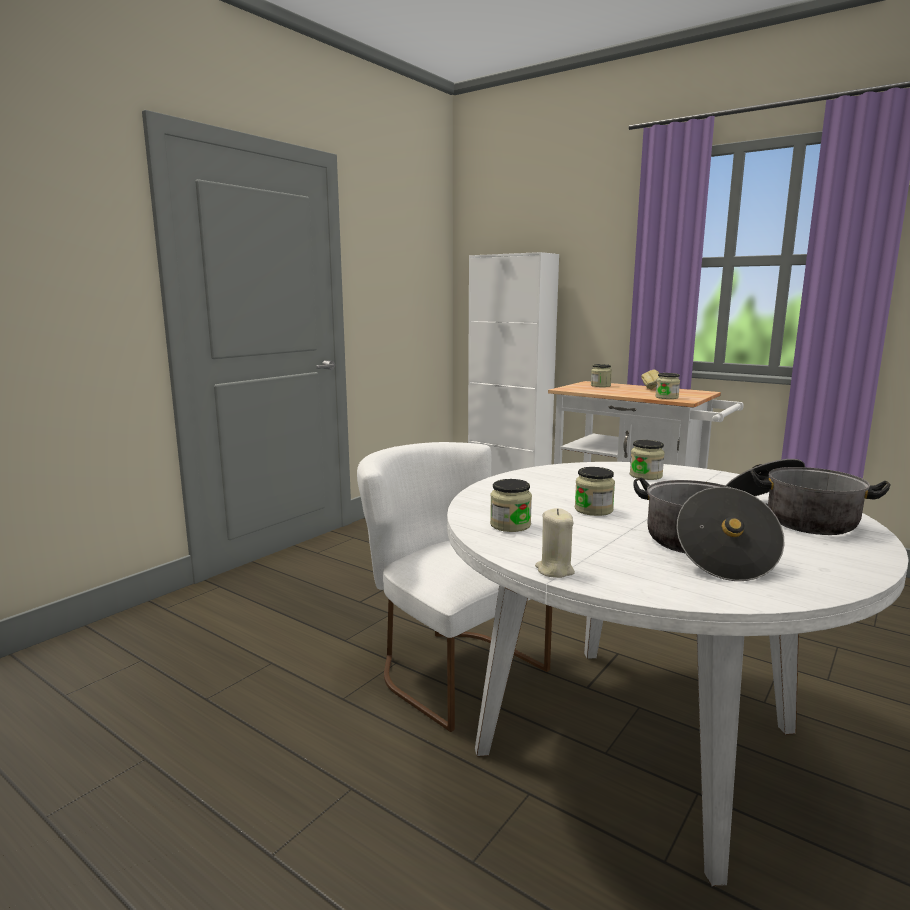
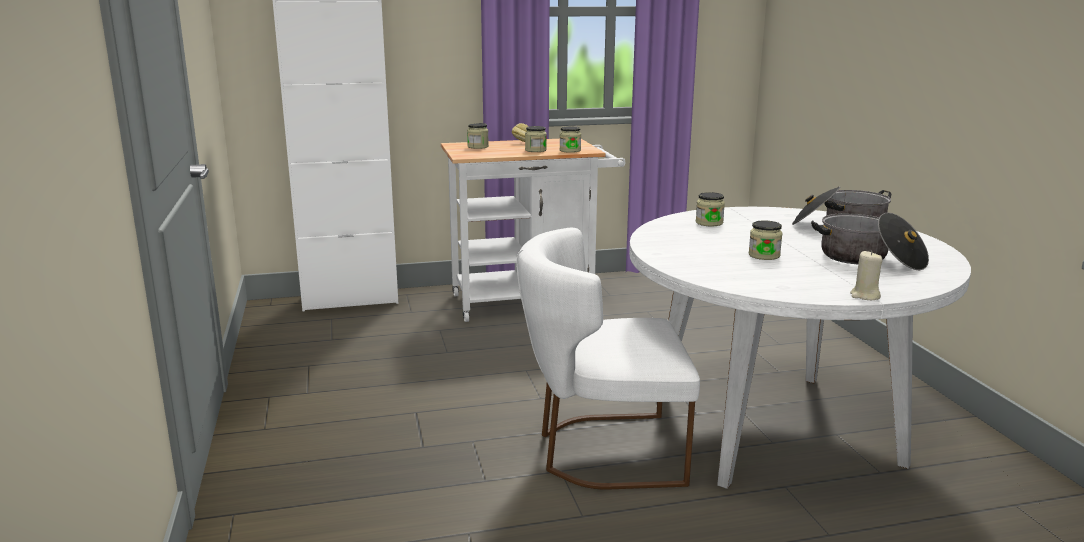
camera: 50 degrees left, 5 degrees up
(510, 525) = (765, 281): jar -> jar (535, 150)

